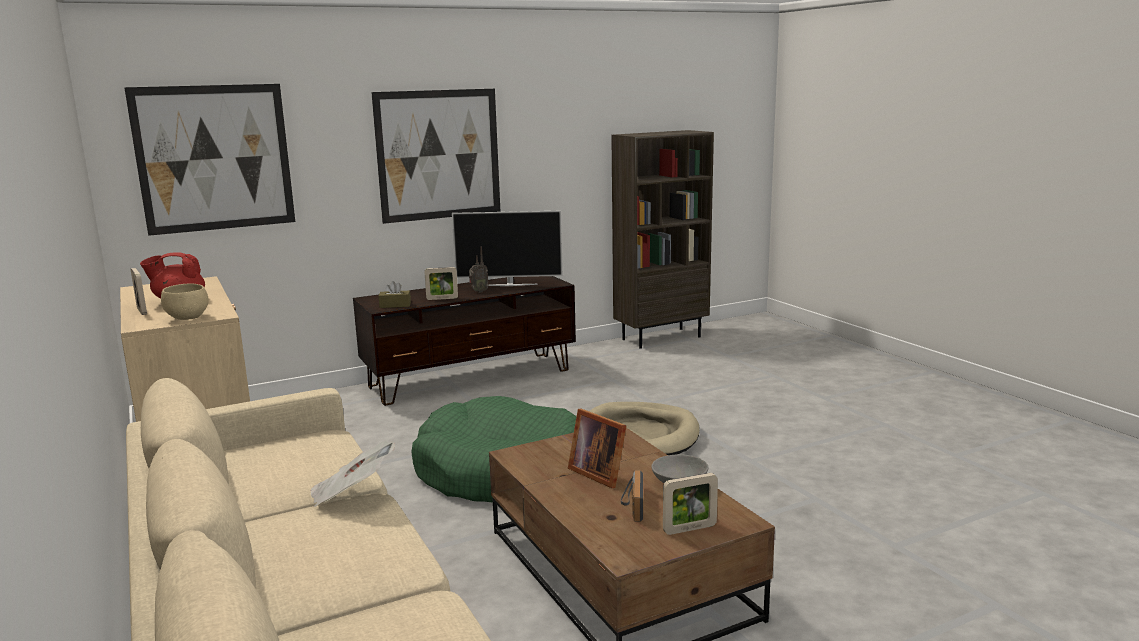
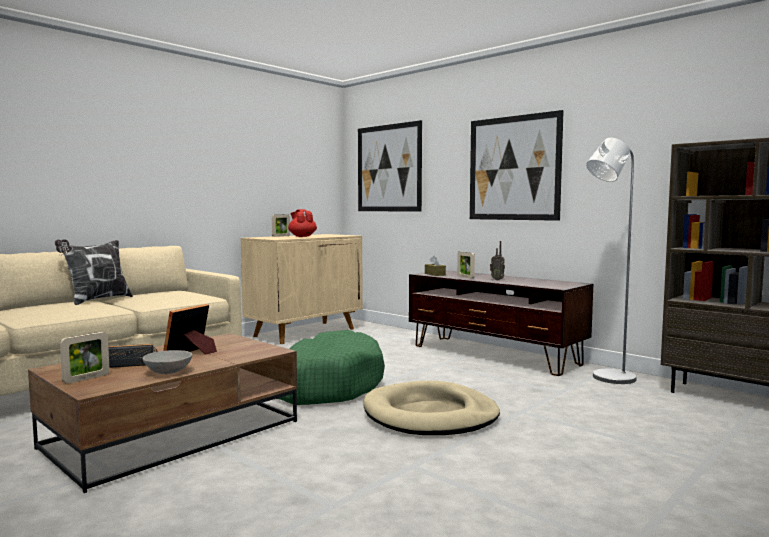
camera: 70 degrees right, 10 degrees down
(189, 318) = (269, 238): beige bowl -> none
(252, 521) = (97, 300): none -> pillow
(352, 494) = (121, 305): newspaper -> none
(509, 284) = (531, 282): television -> none
(591, 357) = (607, 378): none -> grey floor lamp
(689, 529) = (86, 378): picture frame -> picture frame turned 105 degrees counterclockwise

